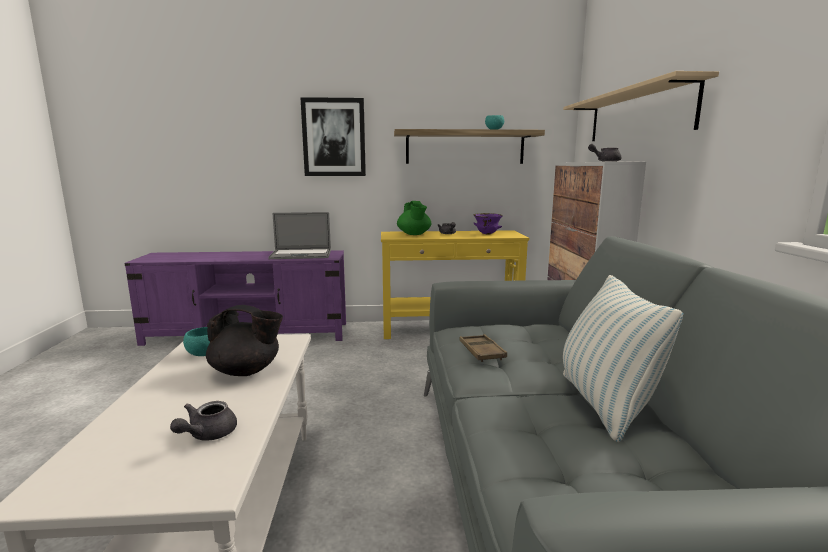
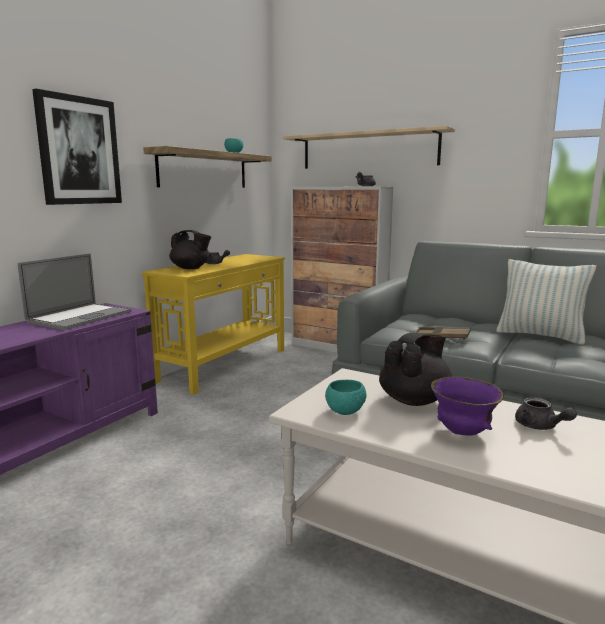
camera: 55 degrees left, 0 degrees up
(414, 234) = (191, 268): green teapot -> black teapot
(486, 234) = (245, 259): purple bowl -> purple bowl (462, 433)

